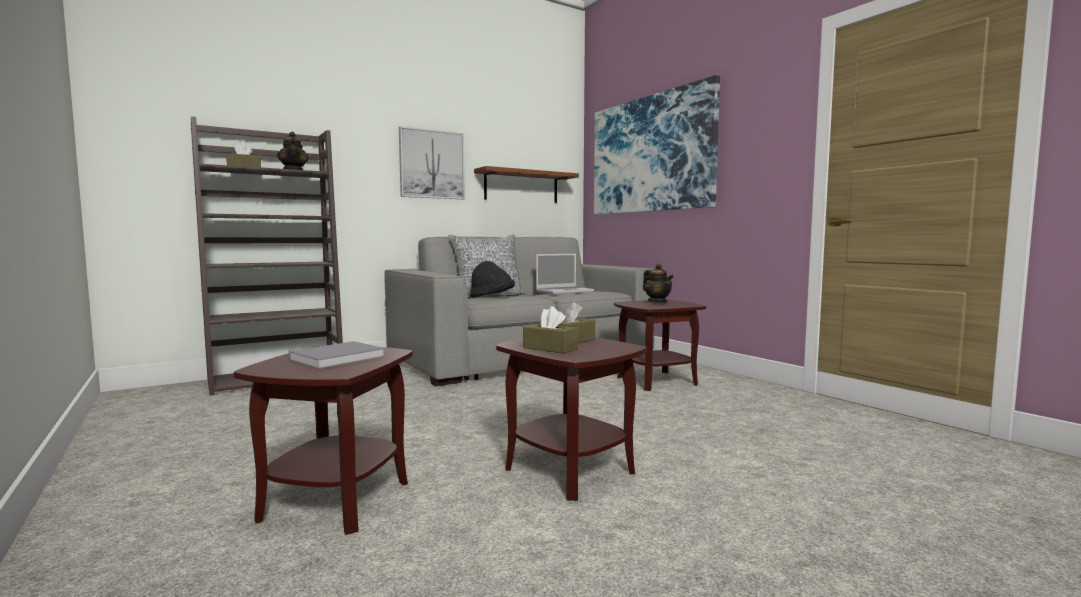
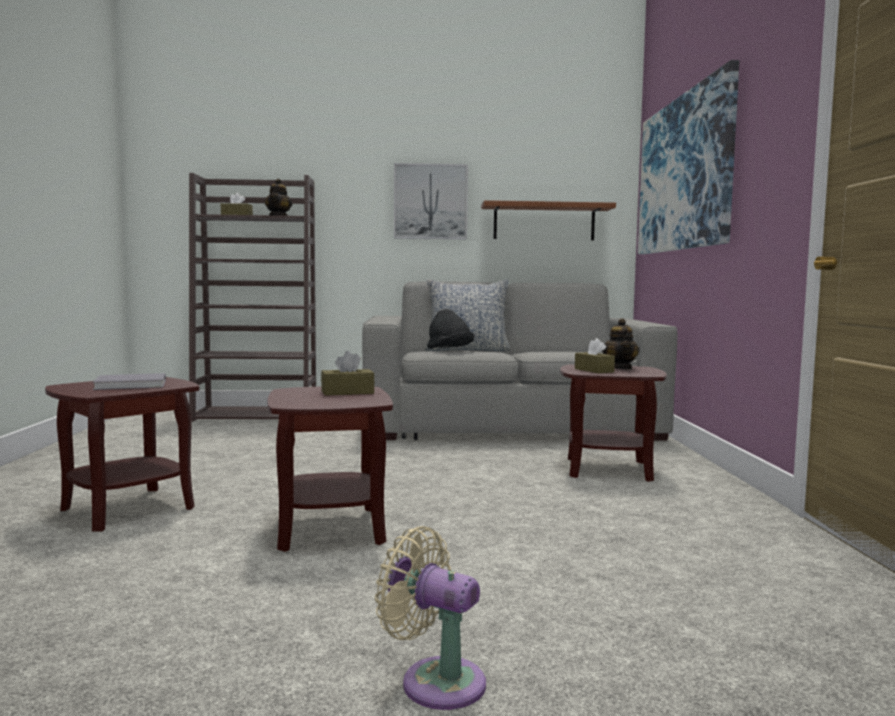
camera: 30 degrees right, 0 degrees up
(550, 348) = (301, 396): brown tissue box -> brown tissue box (594, 370)
(564, 292) = (554, 350): laptop -> none
(885, 566) = (435, 681): none -> beige fan

